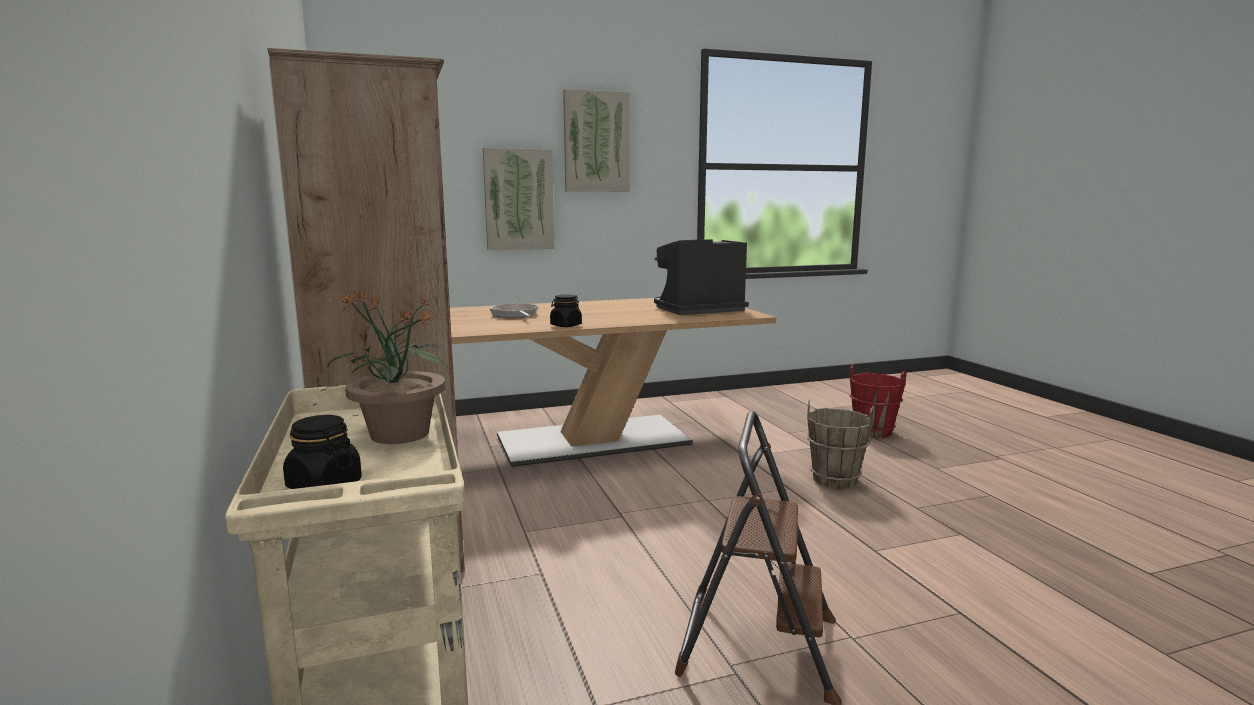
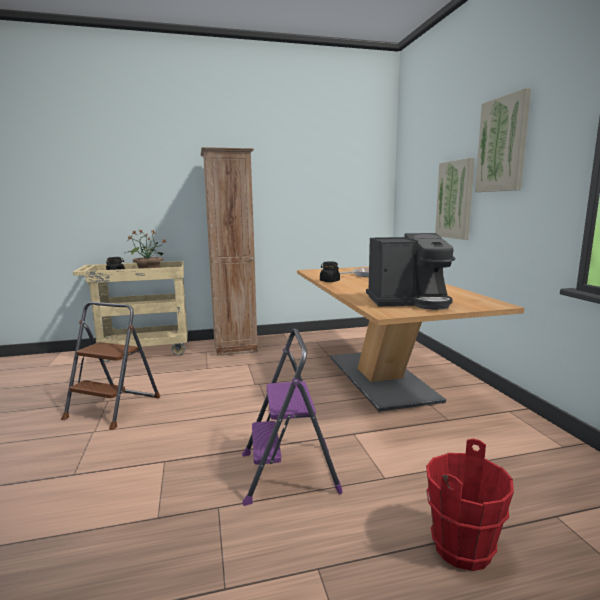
camera: 95 degrees right, 0 degrees up
(697, 310) = (409, 302): coffee machine -> coffee machine turned 105 degrees clockwise
(834, 480) = (293, 472): brown bucket -> purple step ladder

